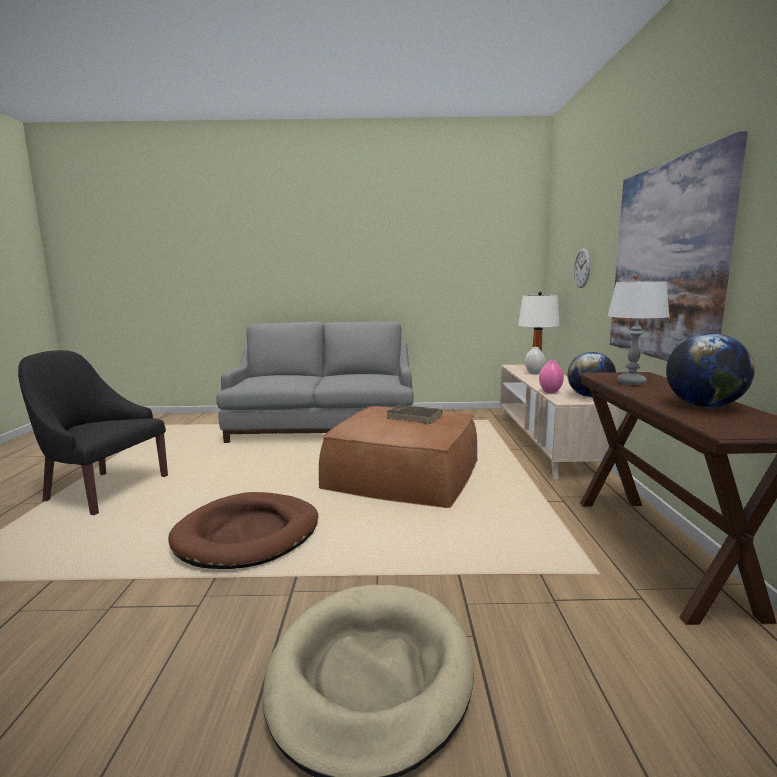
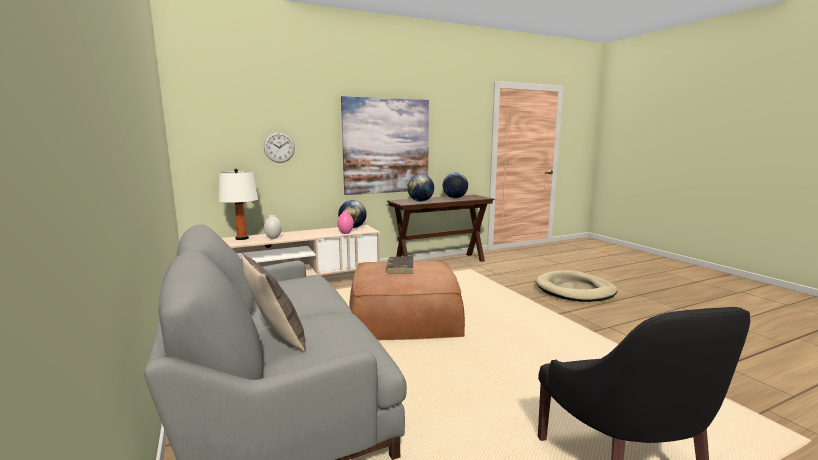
camera: 115 degrees left, 0 degrees up
(248, 535) = (550, 338): brown dog bed -> none
(289, 374) = (275, 338): none -> pillow
(631, 382) = (420, 201): white table lamp -> globe

